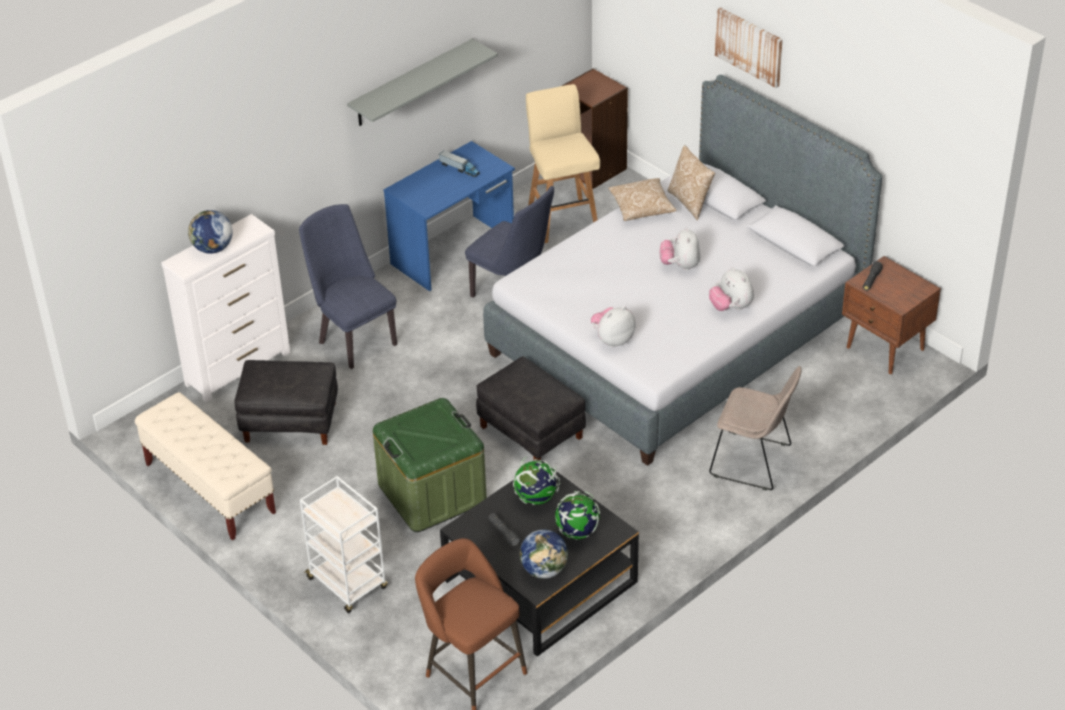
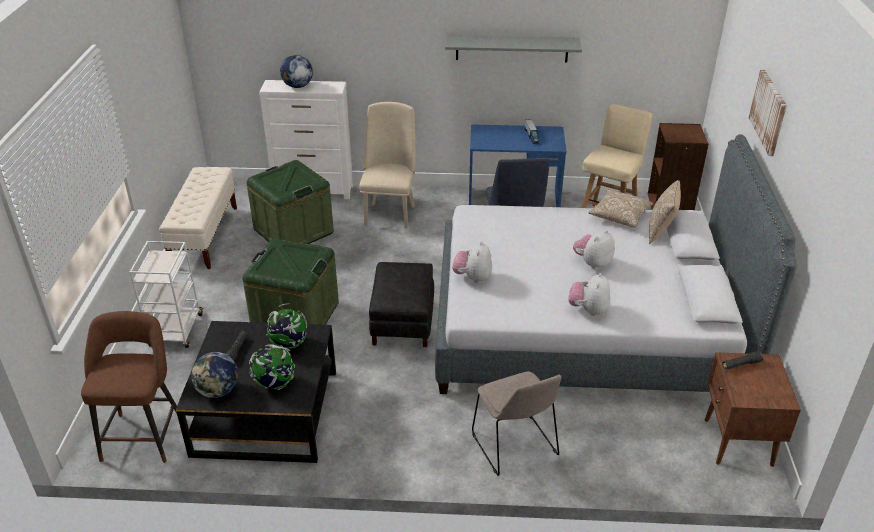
camera: 45 degrees right, 5 degrees down
(291, 421) = (293, 231): black ottoman -> green storage box
(354, 339) = (390, 212): blue chair -> beige chair
(612, 339) = (472, 277): plush toy -> plush toy turned 90 degrees counterclockwise

